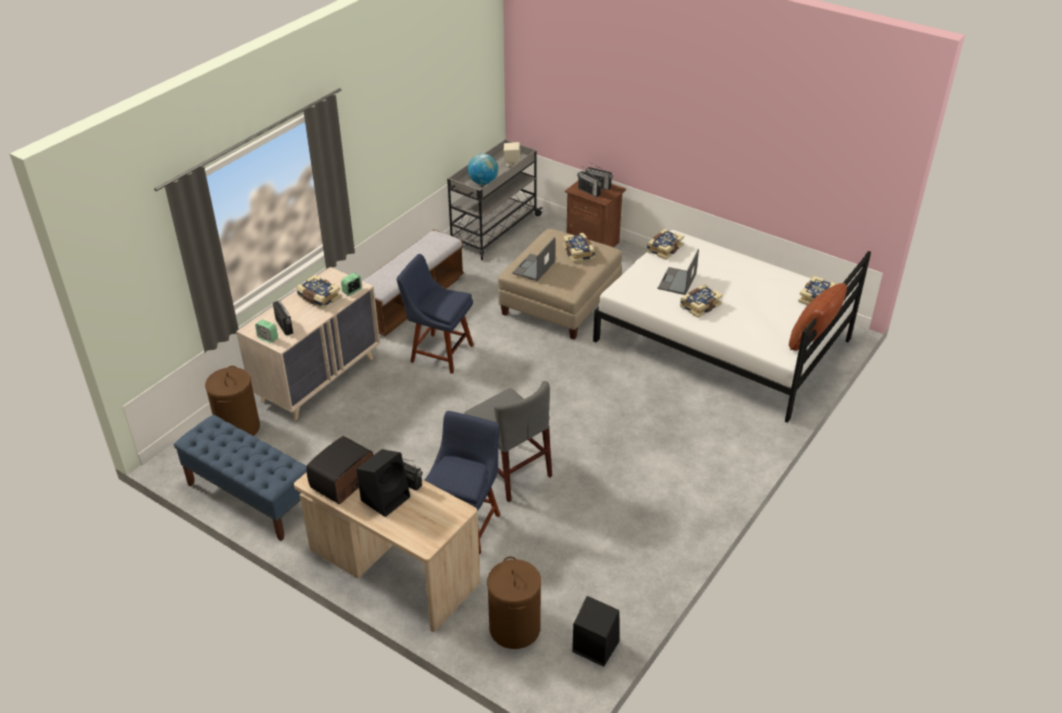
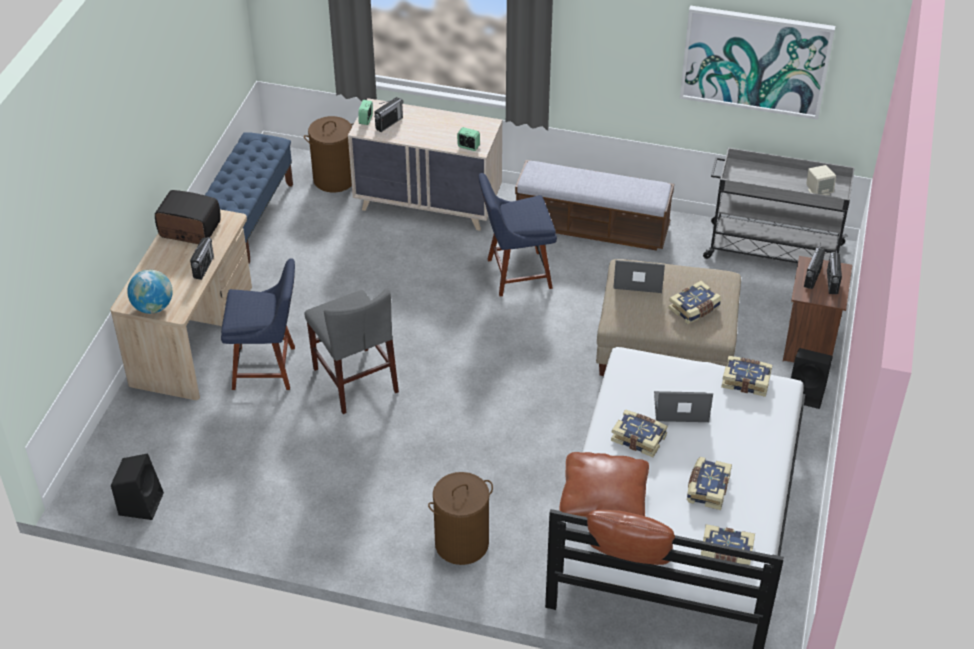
camera: 70 degrees right, 5 degrees up
(318, 298) = (445, 129): book -> book (707, 489)
(386, 498) = (178, 262): black speaker -> black speaker (807, 393)
(439, 352) = (515, 274): blue chair -> blue chair turned 105 degrees counterclockwise
(443, 100) = (755, 61): none -> picture
(483, 182) = (755, 181): globe -> globe (153, 307)
(510, 471) = (355, 380): grey chair -> grey chair turned 60 degrees counterclockwise
(514, 628) = (148, 439): brown laundry basket -> brown laundry basket (462, 543)
(752, 336) = (603, 499): none -> brown pillow

